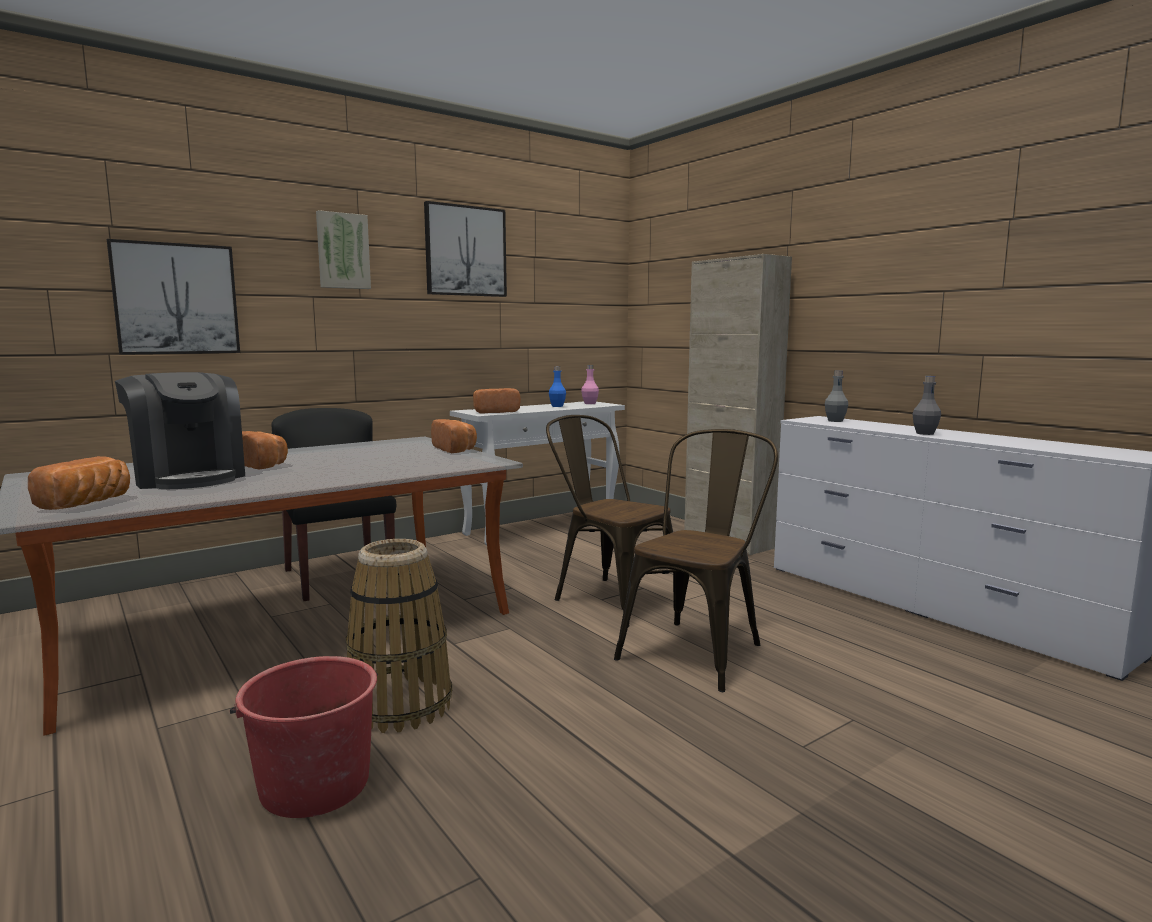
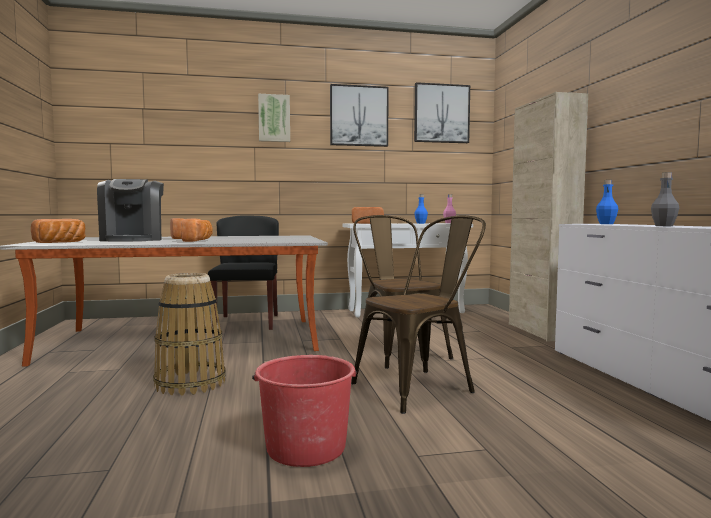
camera: 25 degrees right, 5 degrees down
(176, 299) = (174, 148): picture -> picture (441, 113)
(314, 784) = (96, 409): red bucket -> red bucket (305, 447)
(456, 449) = (307, 238): bread -> bread (198, 241)
(835, 421) = (606, 224): grey bottle -> blue bottle

